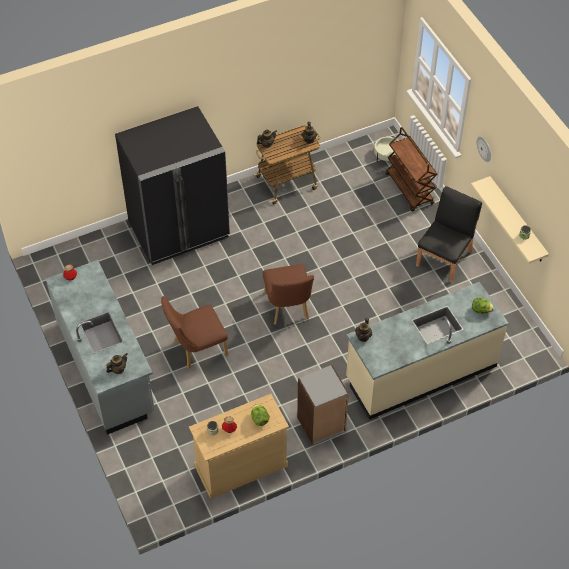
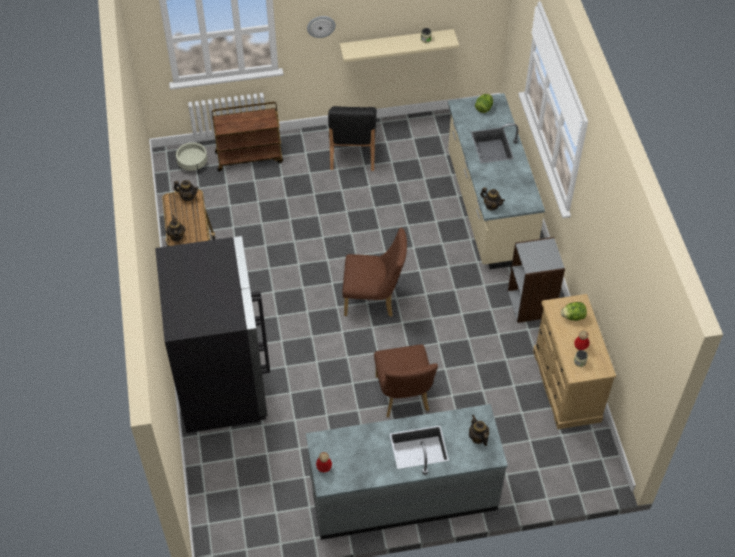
camera: 75 degrees left, 0 degrees up
(445, 258) = (352, 152): black chair -> black chair turned 135 degrees counterclockwise

